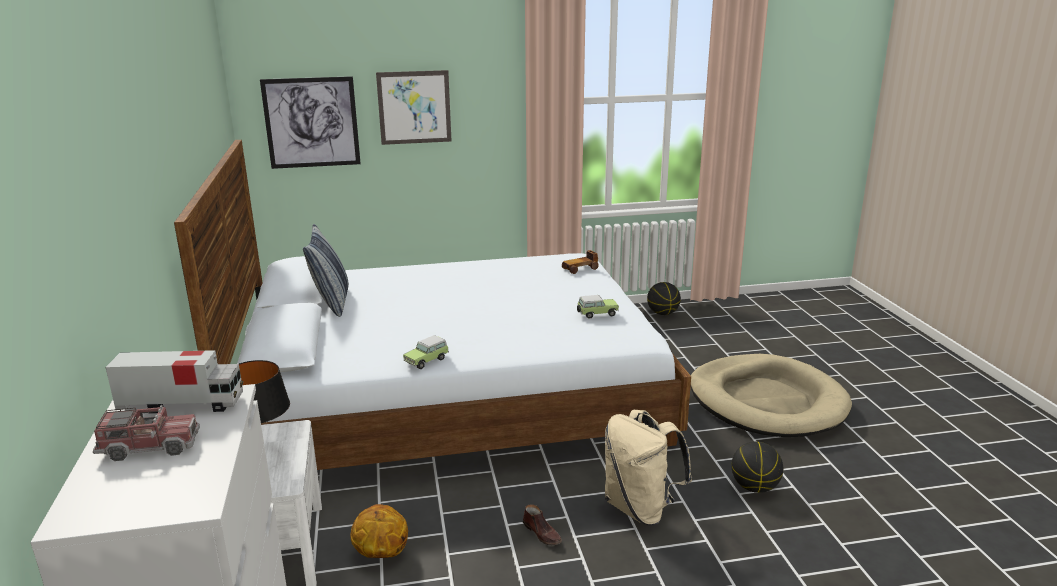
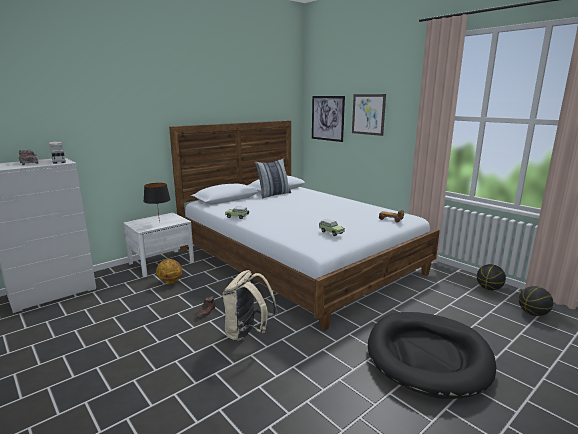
camera: 60 degrees right, 5 degrees down
(755, 487) = (306, 371): basketball -> basketball (533, 313)
(766, 401) = (428, 356): beige dog bed -> black dog bed

